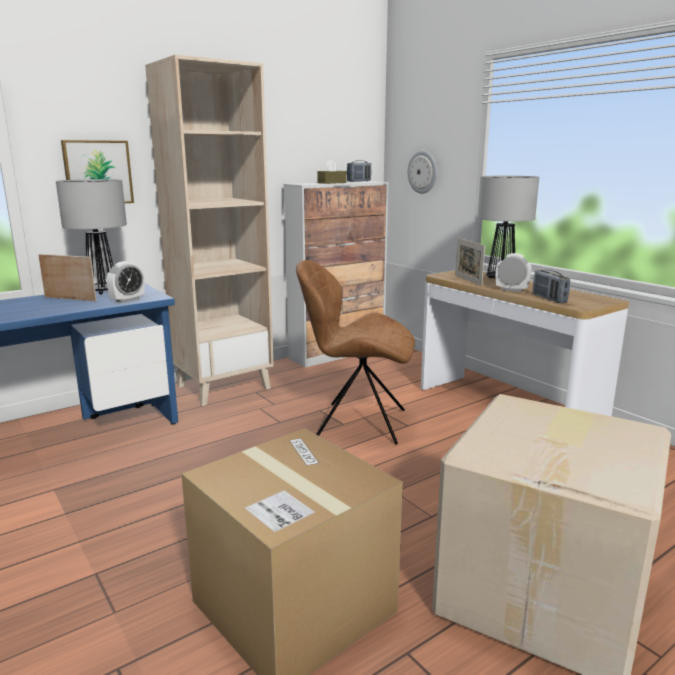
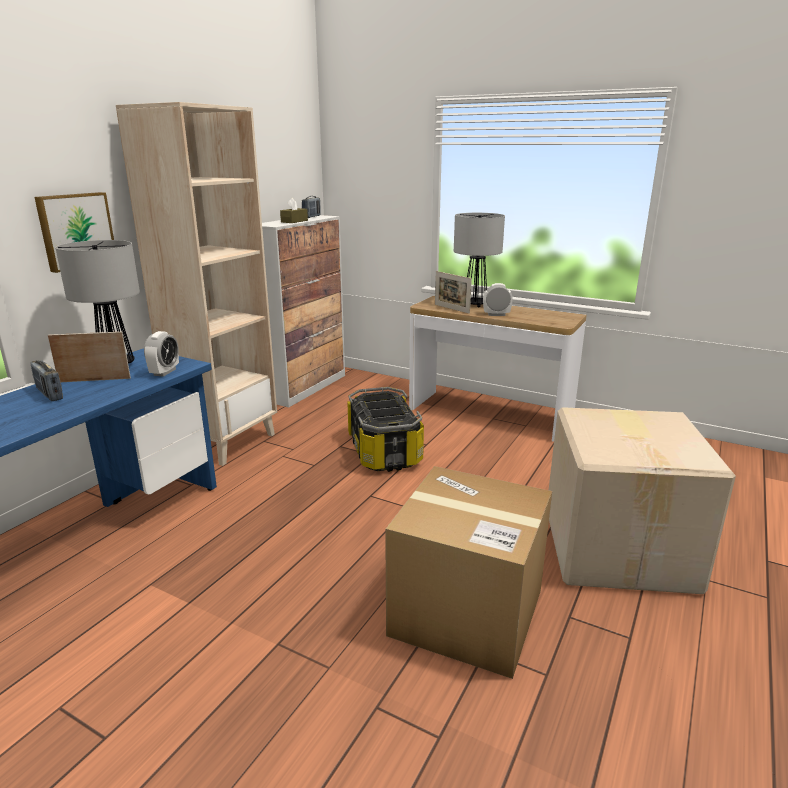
camera: 25 degrees left, 5 degrees up
(357, 422) = (383, 451): brown chair -> storage box
(423, 172) = (371, 205): wall clock -> none
(549, 299) = (533, 320): radio -> radio (49, 394)

